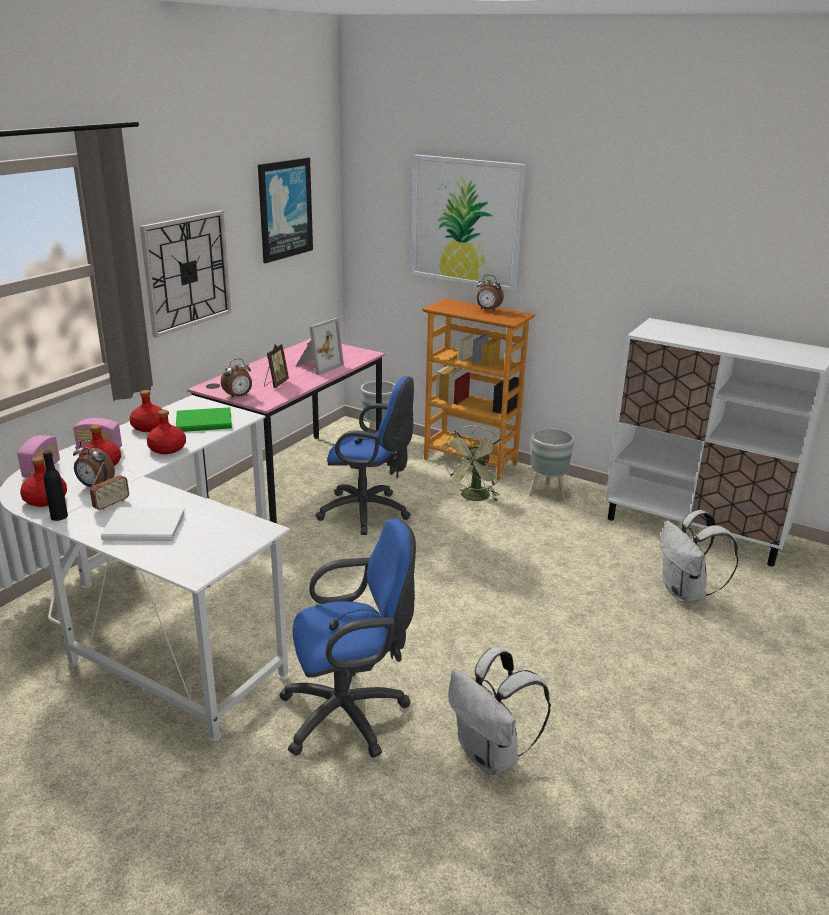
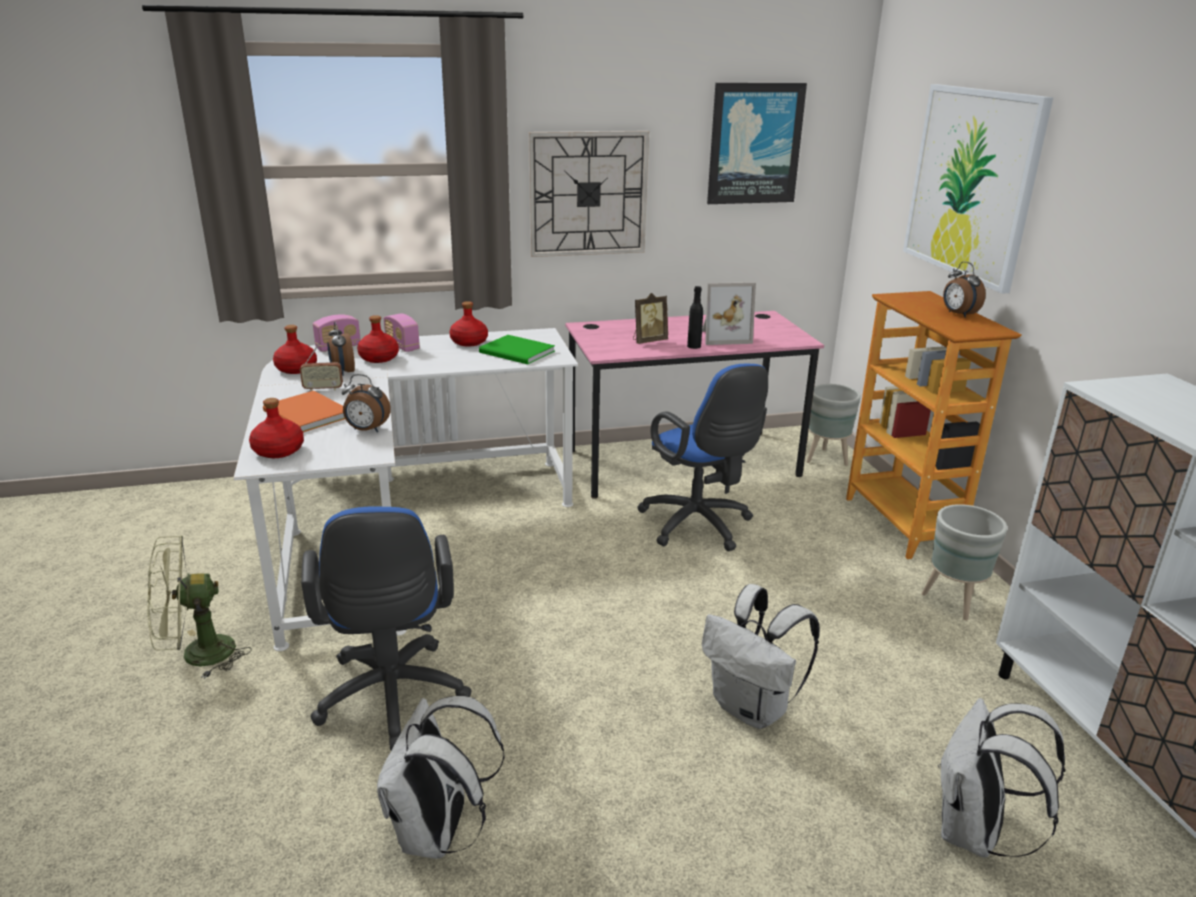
camera: 45 degrees right, 0 degrees up
(59, 516) = (278, 384): black bottle -> black bottle (694, 346)
(146, 528) = (306, 415): white book -> orange book
(167, 449) = (445, 363): red bottle -> red bottle (278, 451)
(238, 396) = (593, 341): alarm clock -> alarm clock (366, 430)
(351, 714) = (392, 701): blue office chair -> blue office chair turned 45 degrees clockwise
(474, 498) = (843, 564): green fan -> green fan (197, 656)
(538, 596) = (752, 708): none -> white backpack

